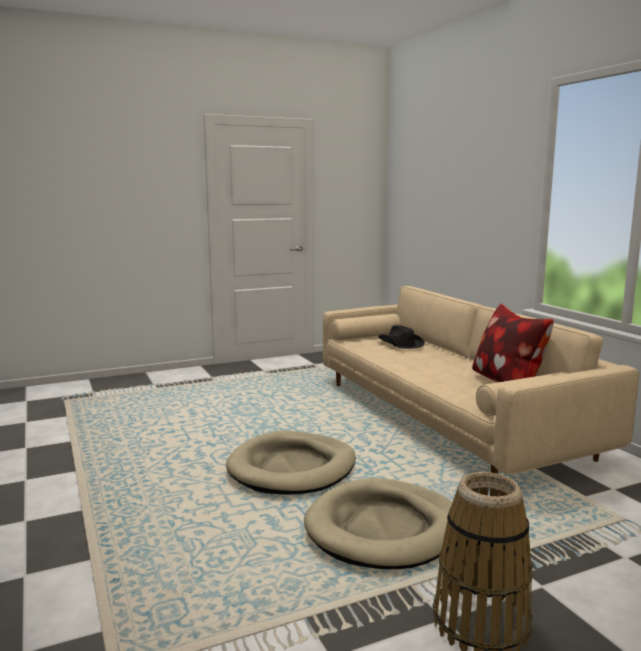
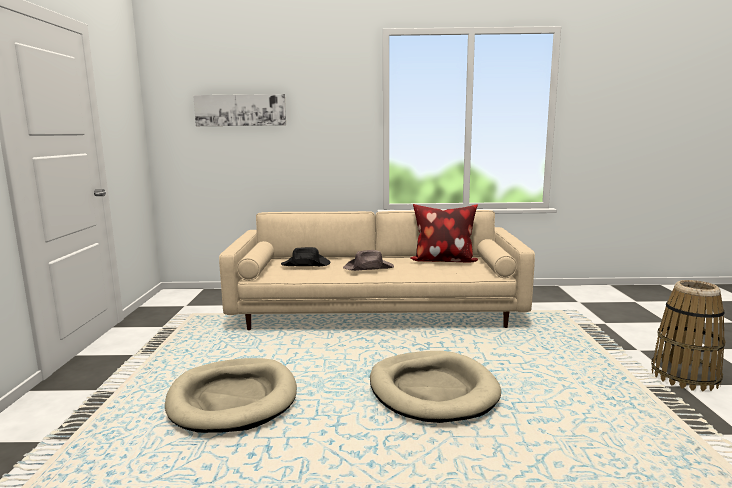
camera: 65 degrees left, 0 degrees up
(384, 529) = (562, 377): beige dog bed -> beige dog bed (233, 399)
(424, 362) = (369, 268): none -> brown hat
(437, 182) = (240, 110): none -> picture

